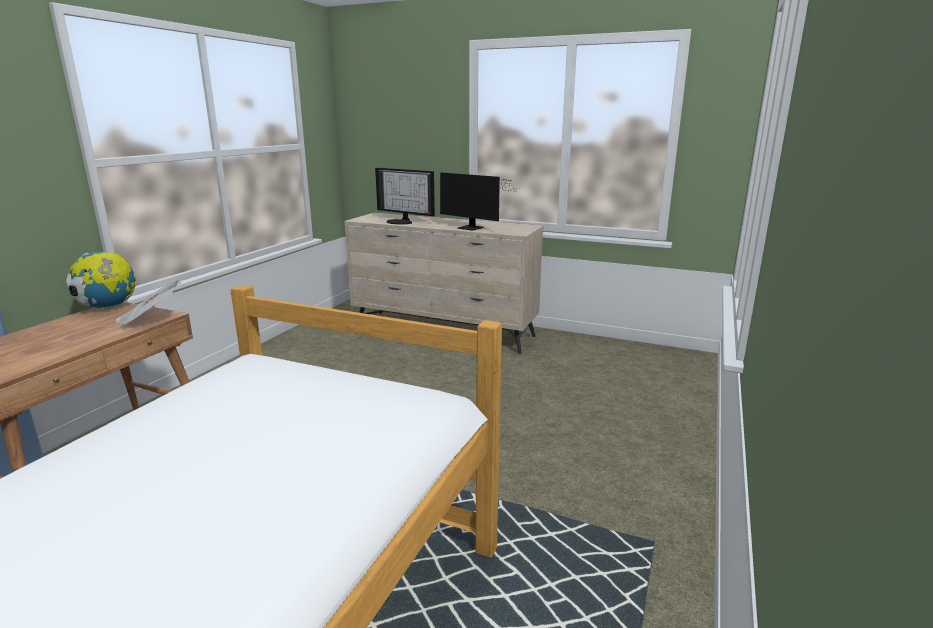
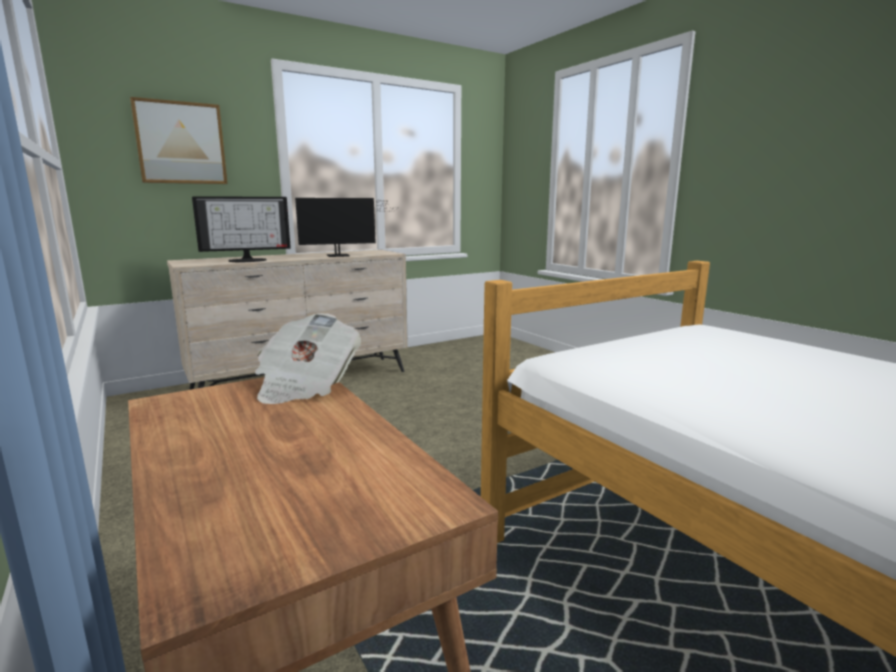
camera: 55 degrees left, 5 degrees down
(108, 308) = (166, 406): globe -> none
(399, 121) = (181, 143): none -> picture

